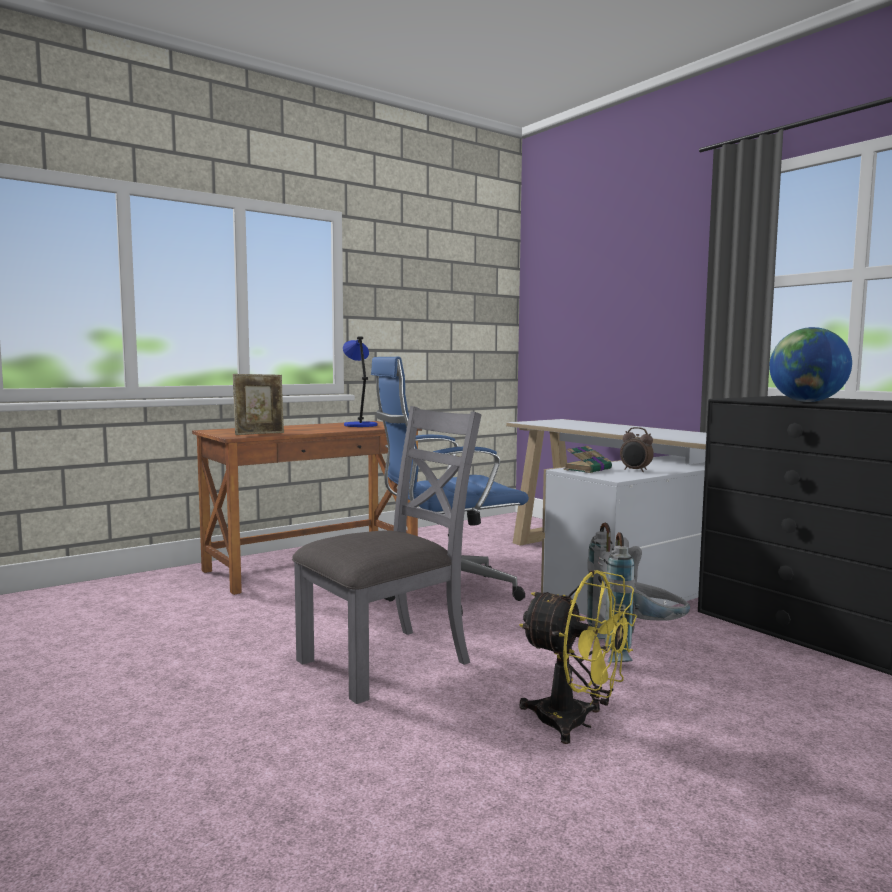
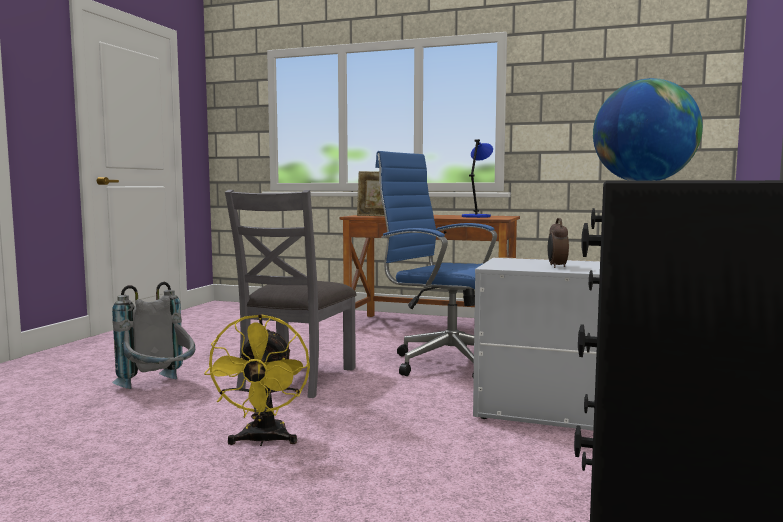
camera: 55 degrees right, 0 degrees up
(386, 661) = (296, 378): grey chair -> grey chair turned 90 degrees clockwise
(588, 469) = (523, 261): book -> none
(636, 650) = (436, 436): grey backpack -> grey backpack (160, 389)

